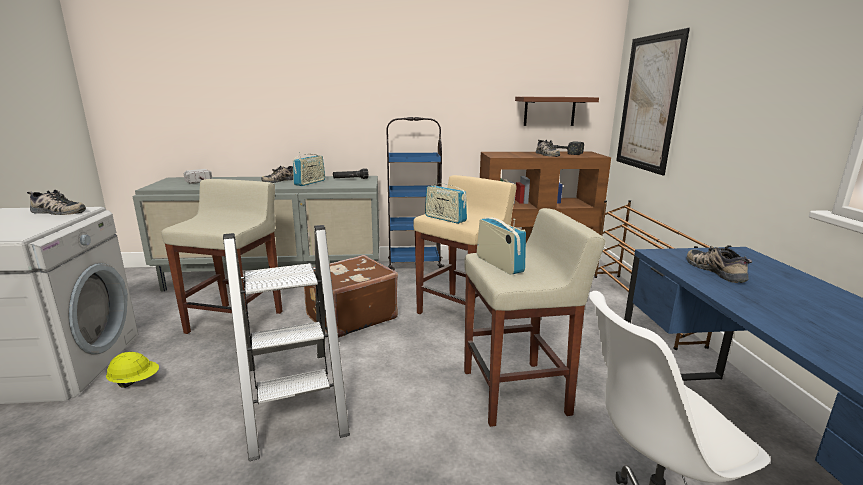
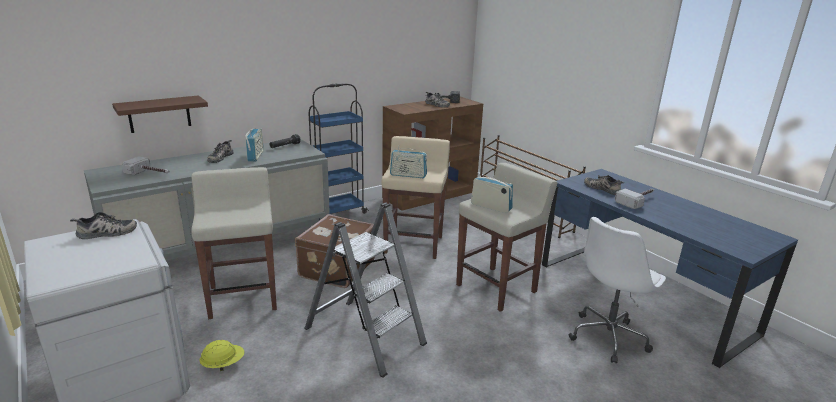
camera: 30 degrees left, 5 degrees up
(549, 111) = (431, 67): brown shelf -> brown shelf (159, 114)
(648, 103) = (508, 63): picture -> none
(775, 298) = (638, 200): none -> hammer

